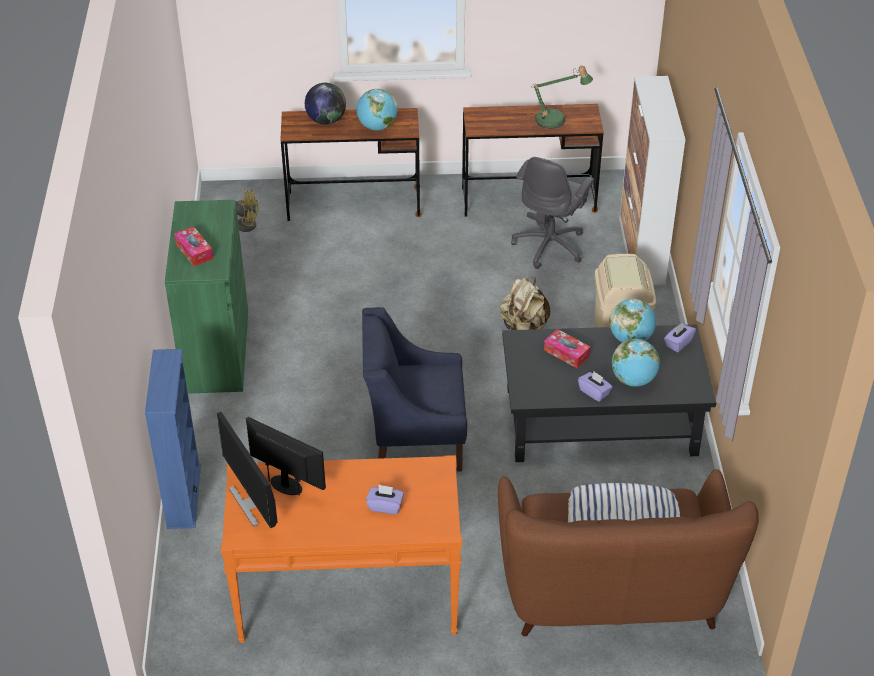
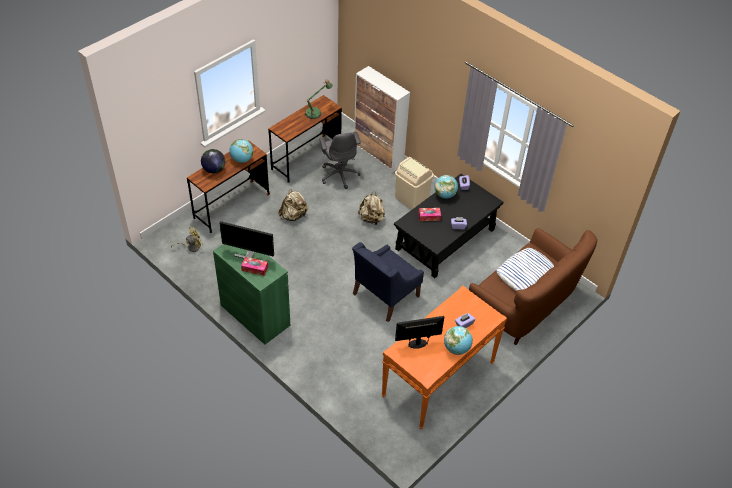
camera: 45 degrees left, 5 degrees up
(183, 496) = (323, 388): blue bookcase -> none
(251, 502) = (413, 360): monitor -> monitor (249, 254)
(419, 261) = (293, 215): none -> beige backpack
(633, 380) = (465, 211): globe -> globe (456, 348)

